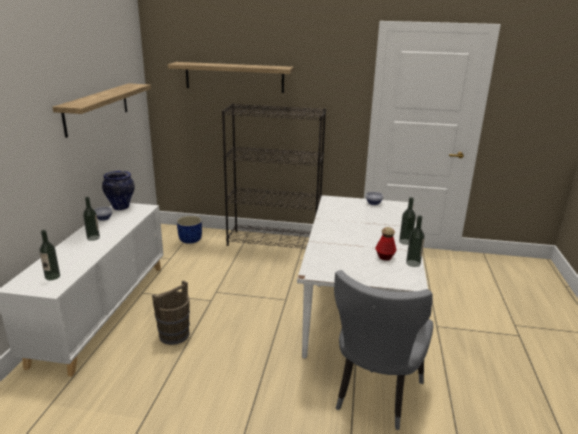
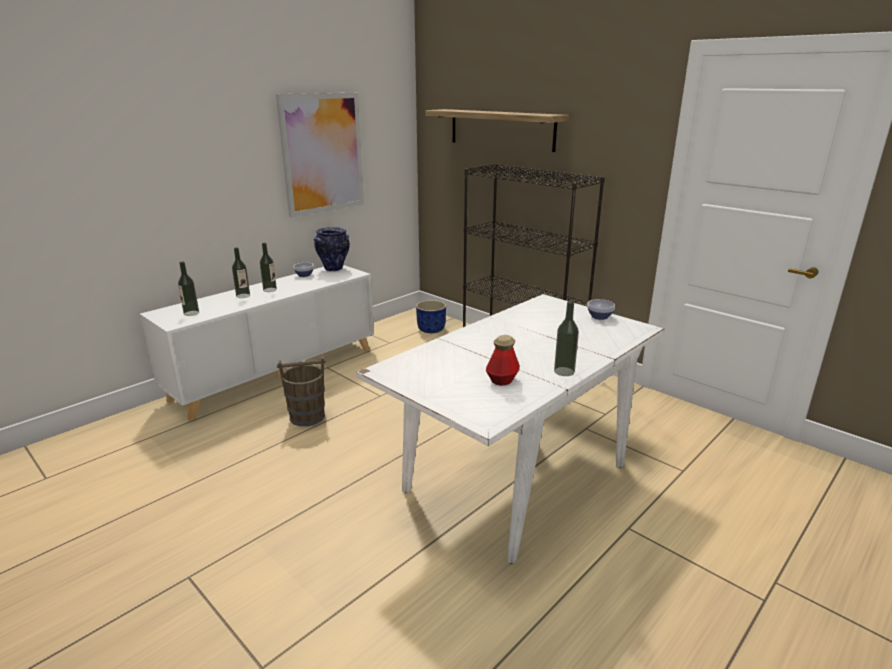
camera: 35 degrees right, 0 degrees up
(97, 108) = (322, 153): shelf -> picture
(374, 395) = (434, 572): grey chair -> none
(413, 263) = (528, 399): bottle -> bottle (243, 296)

